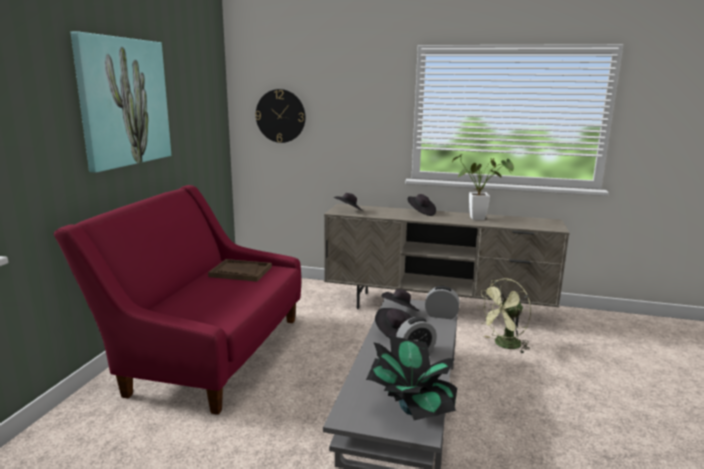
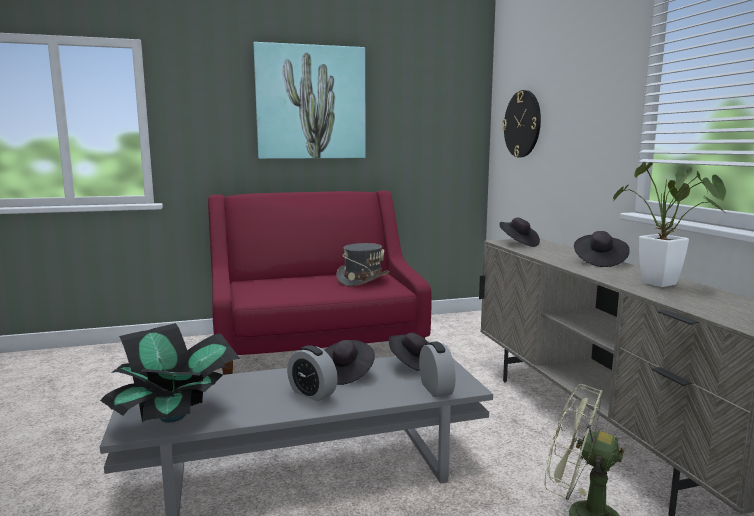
camera: 60 degrees right, 5 degrees down
(240, 272) = (362, 280): brown tray -> grey hat

